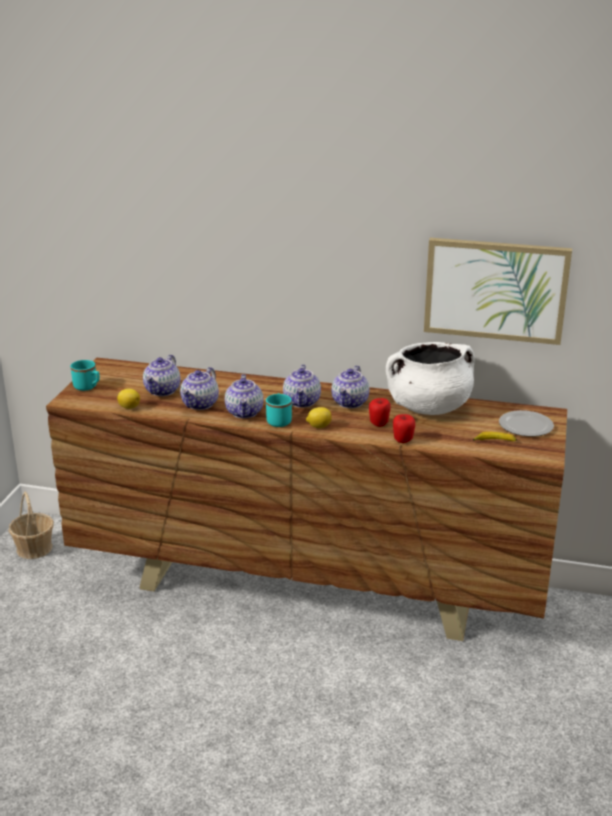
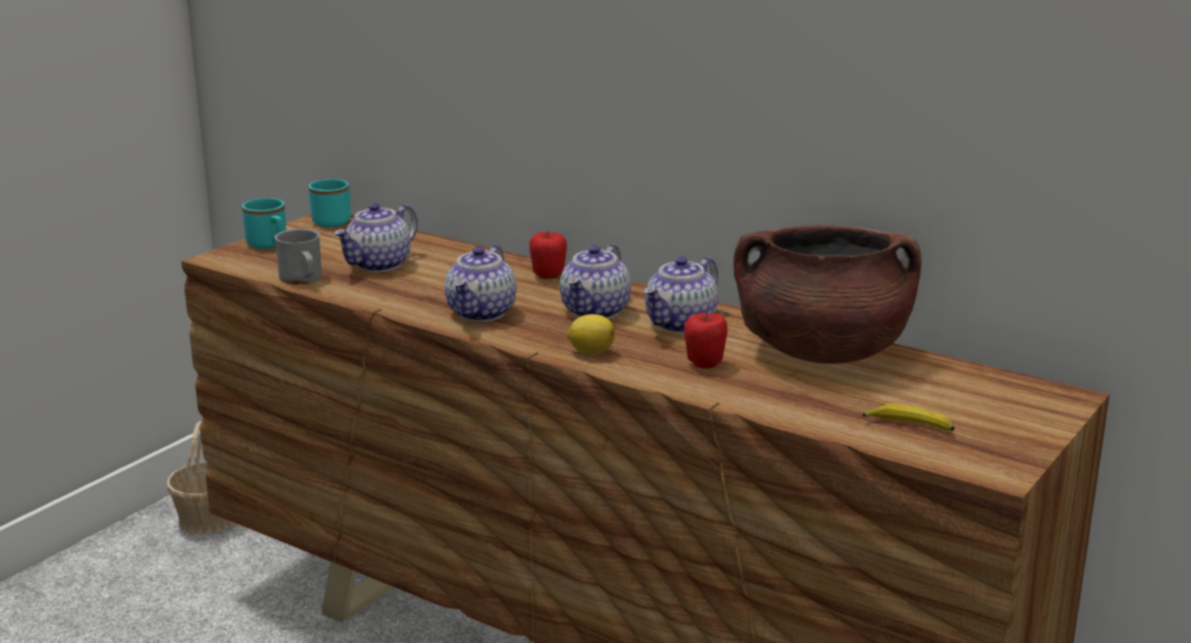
camera: 20 degrees right, 5 degrees down
(128, 407) = (303, 279): lemon -> grey mug
(200, 404) = (420, 291): teapot -> none
(279, 420) = (529, 332): turquoise mug -> turquoise mug (334, 220)
(403, 441) = (727, 397): apple -> apple (548, 276)
(428, 407) = (822, 352): white cooking pot -> brown cooking pot
(495, 290) = (975, 128): picture -> none
(526, 426) = (998, 411): plate -> none

